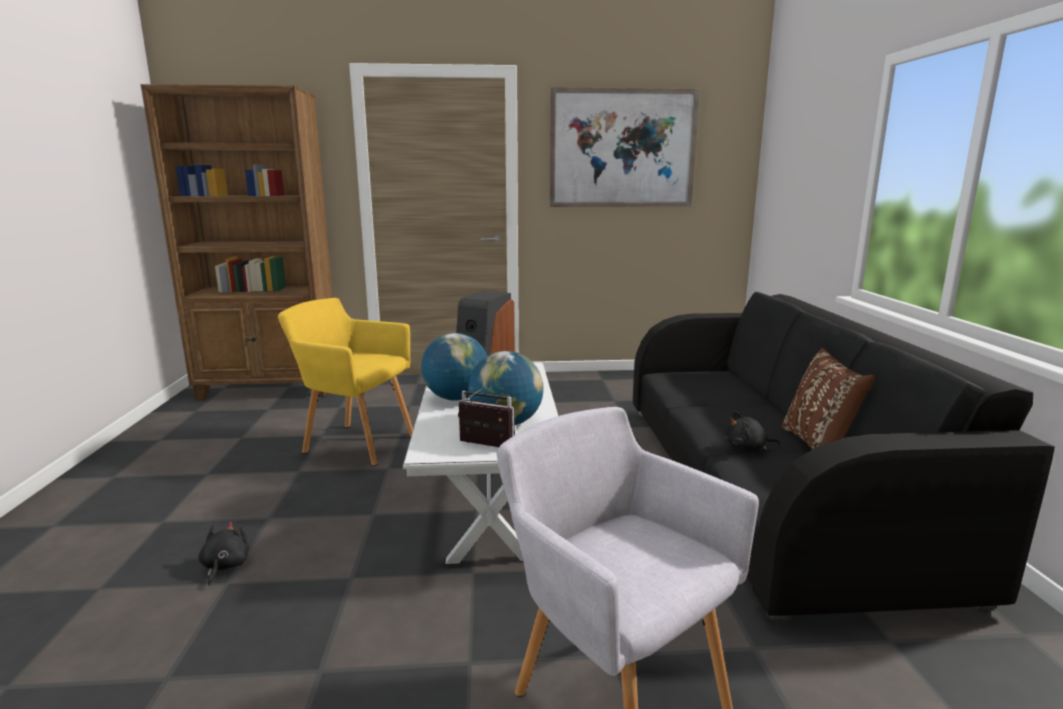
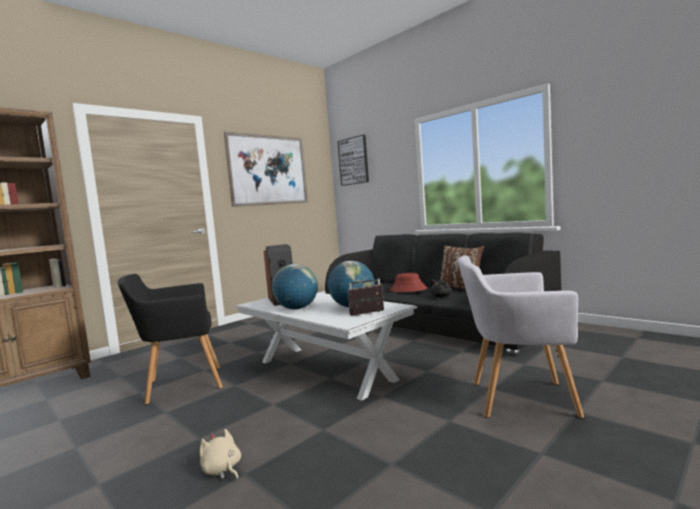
camera: 40 degrees left, 10 degrees down
(224, 566) = (222, 470): black plush toy -> beige plush toy
(355, 443) = (180, 385): yellow armchair -> black armchair
(728, 412) = (408, 290): none -> red hat
(787, 135) = (353, 161): none -> picture

